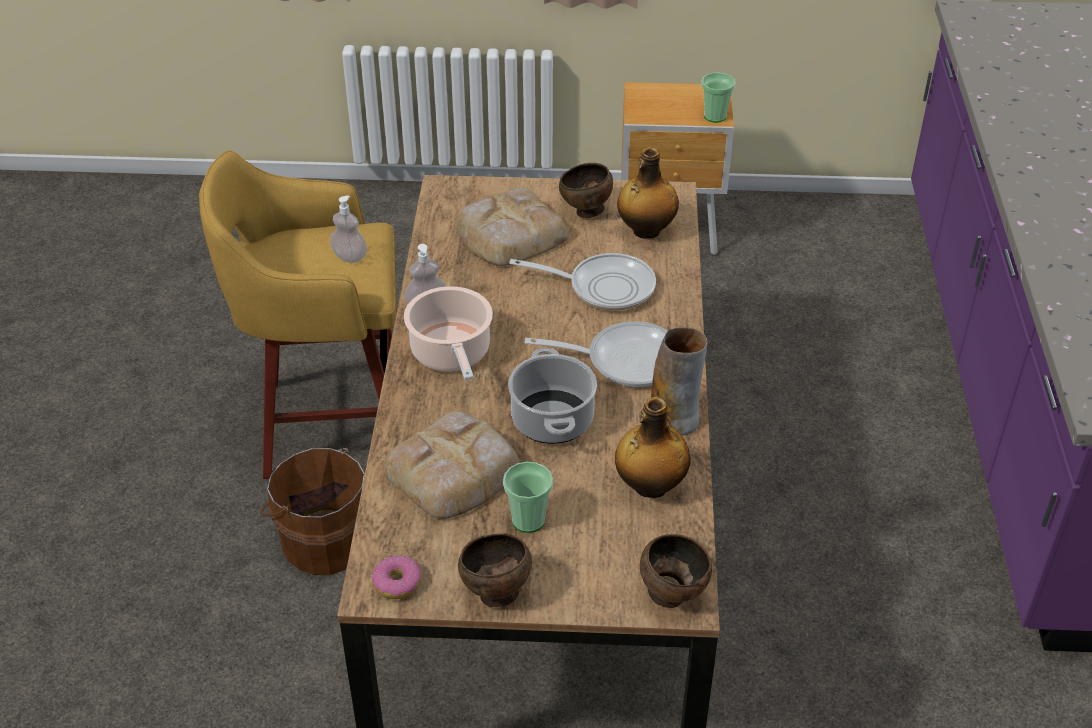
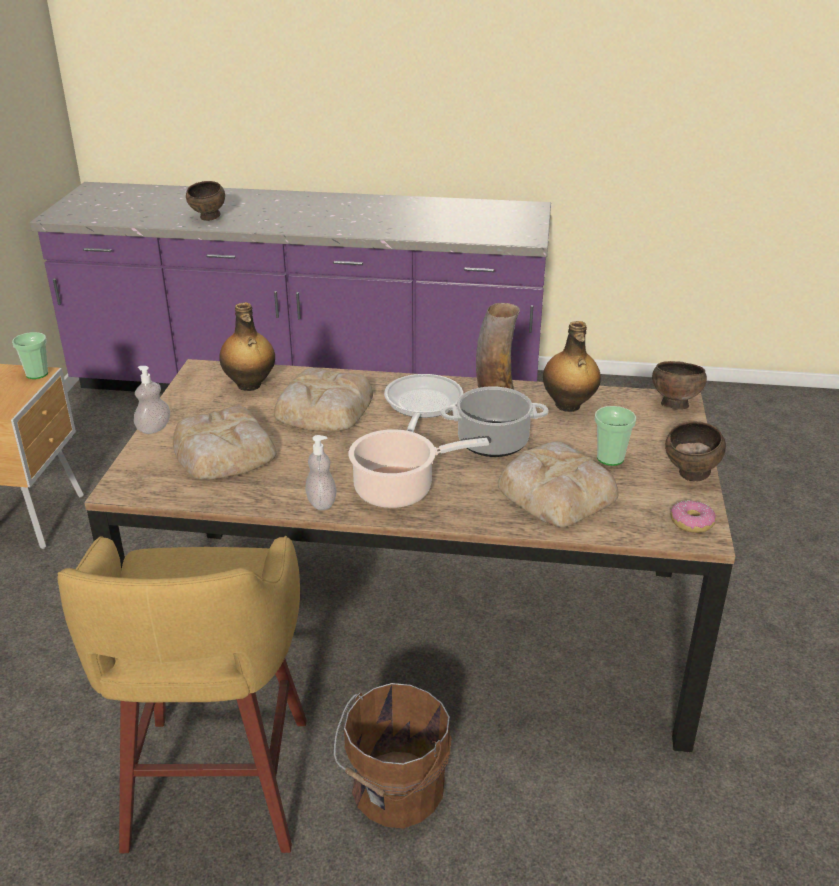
camera: 85 degrees left, 10 degrees down
(349, 256) = (199, 566): soap dispenser -> soap dispenser (154, 428)
(585, 212) = (206, 411): brown bowl -> brown bowl (209, 218)
(604, 287) = (322, 409): frying pan -> bread

